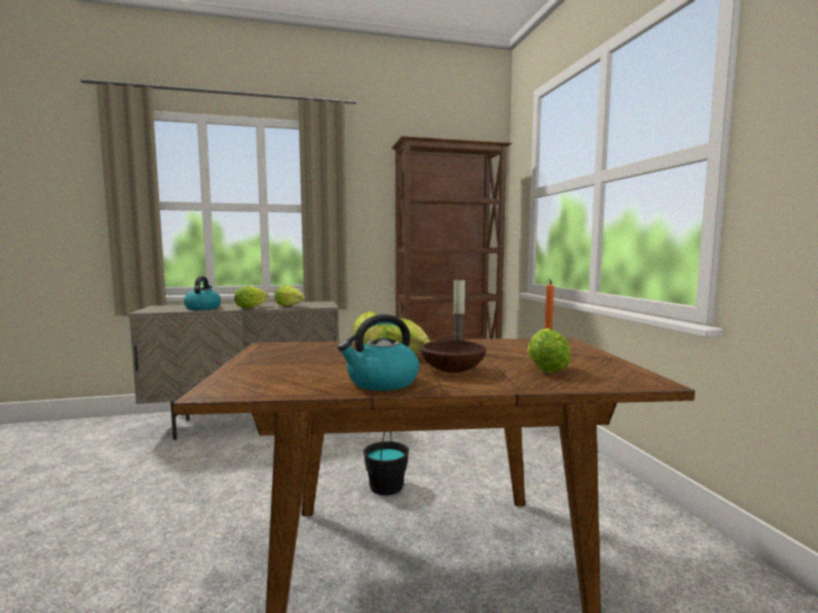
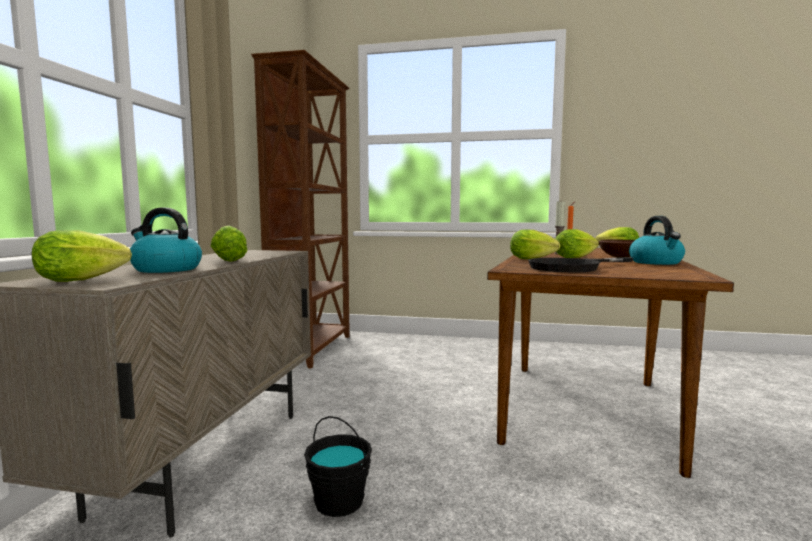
camera: 65 degrees left, 0 degrees up
(290, 306) = (260, 255): lettuce -> lettuce (86, 280)
(291, 357) = (573, 267): none -> black frying pan
(386, 486) = (471, 403): black bucket -> black bucket (338, 501)

